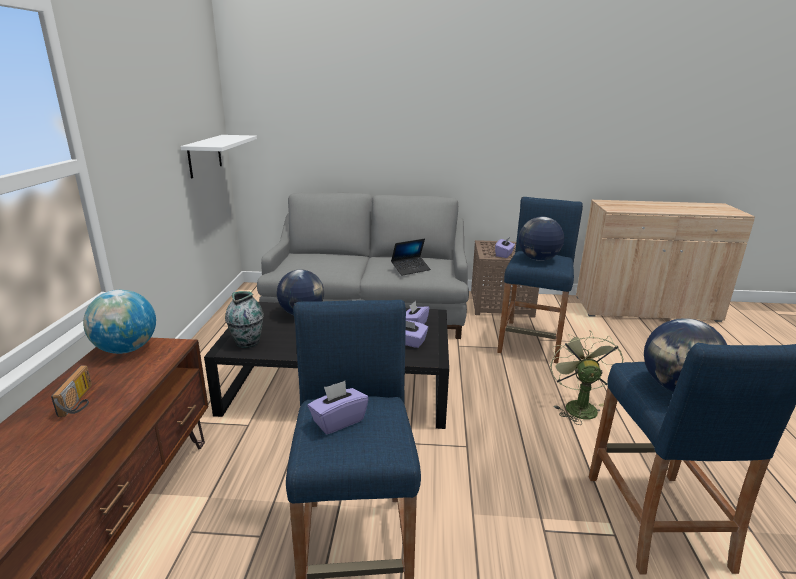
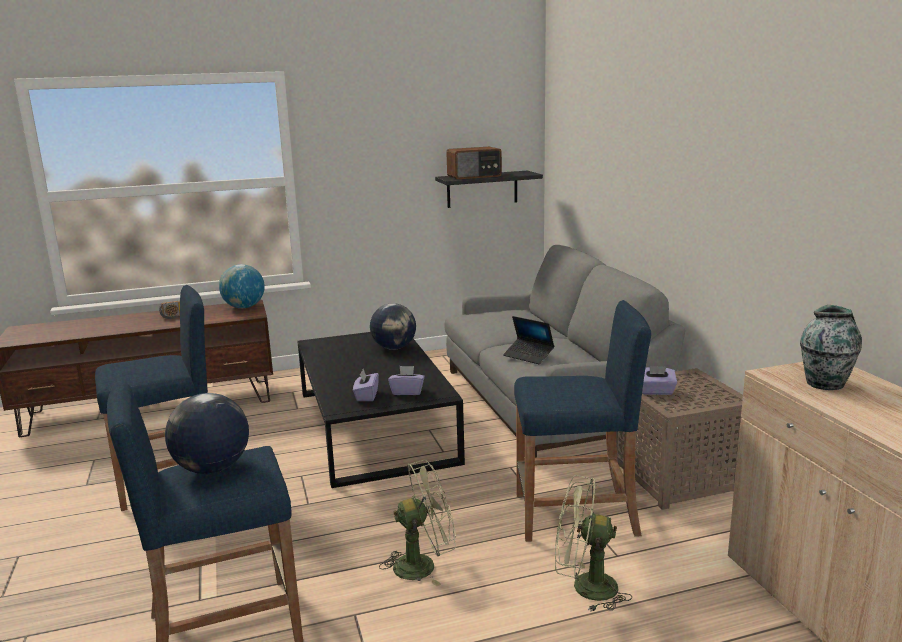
camera: 70 degrees right, 5 degrees down
(204, 156) = (482, 189): white shelf -> black shelf
(217, 141) = (474, 176): none -> radio
(247, 342) = (327, 345): vase -> vase (825, 384)
(338, 421) = (145, 362): purple tissue box -> none
(538, 259) = (557, 385): globe -> none
(610, 358) = (584, 588): none -> green fan

